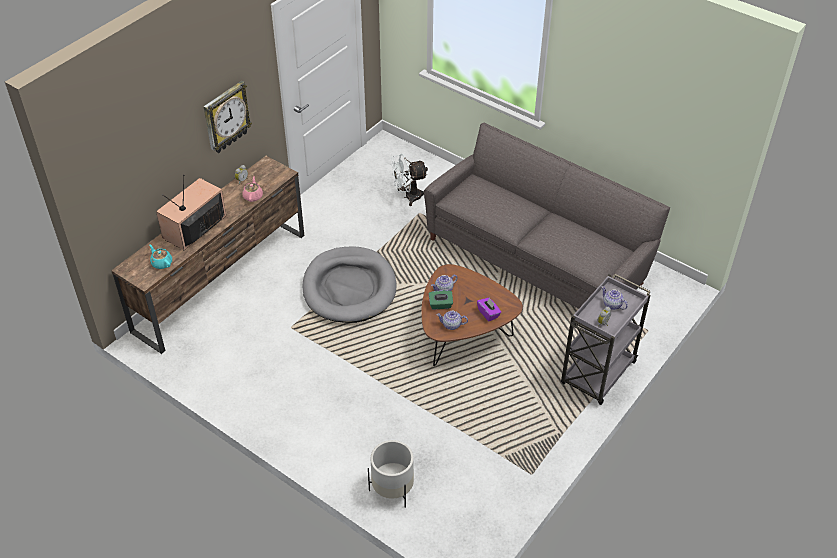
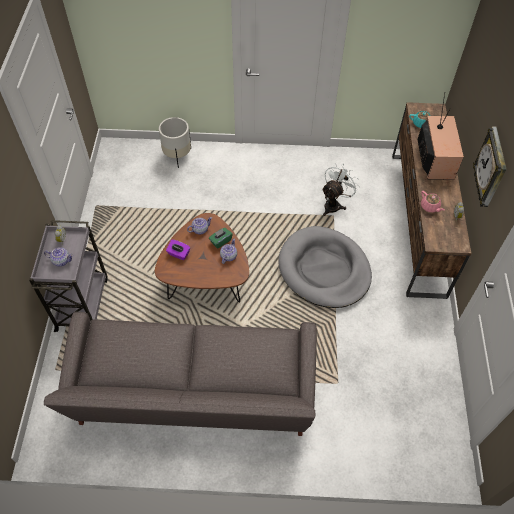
camera: 145 degrees right, 10 degrees up
(408, 197) = (364, 397): white fan -> white fan (334, 204)

